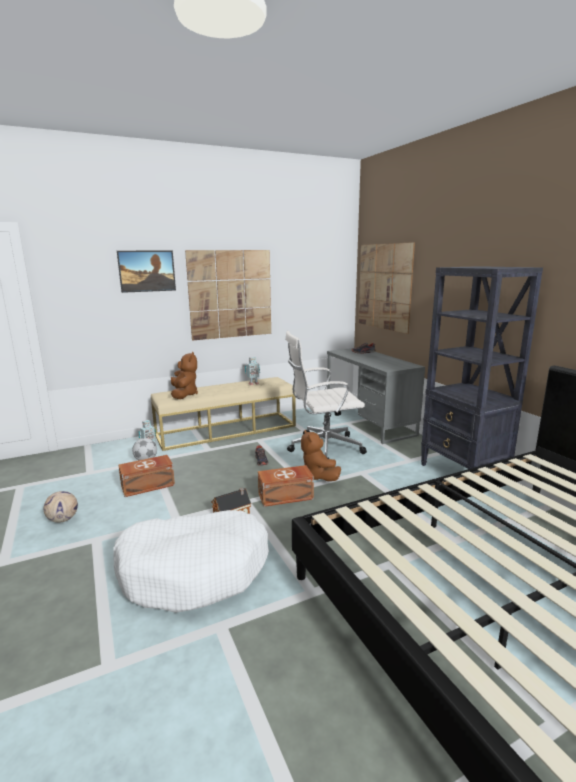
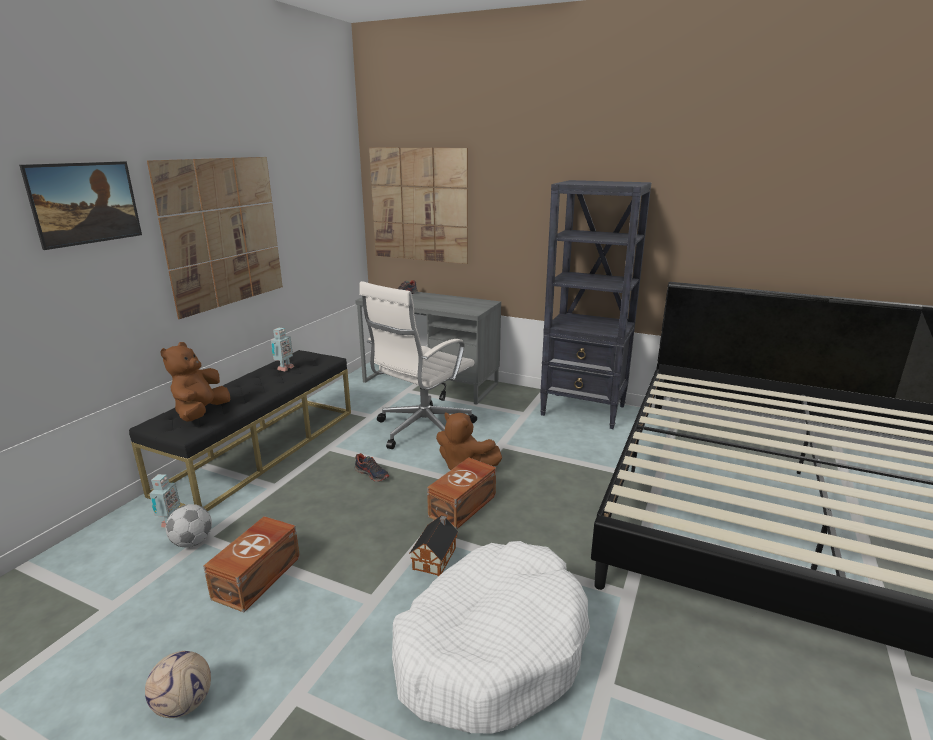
camera: 40 degrees left, 5 degrees up
(184, 395) = (201, 413): brown plush toy -> brown plush toy turned 120 degrees counterclockwise
(226, 430) = (262, 449): beige bench -> black bench

